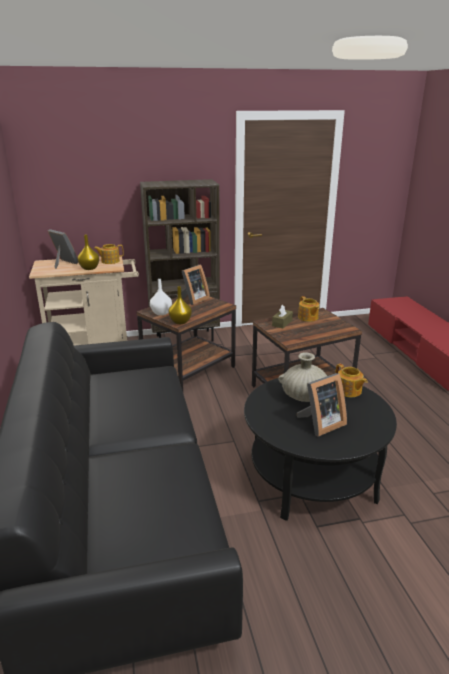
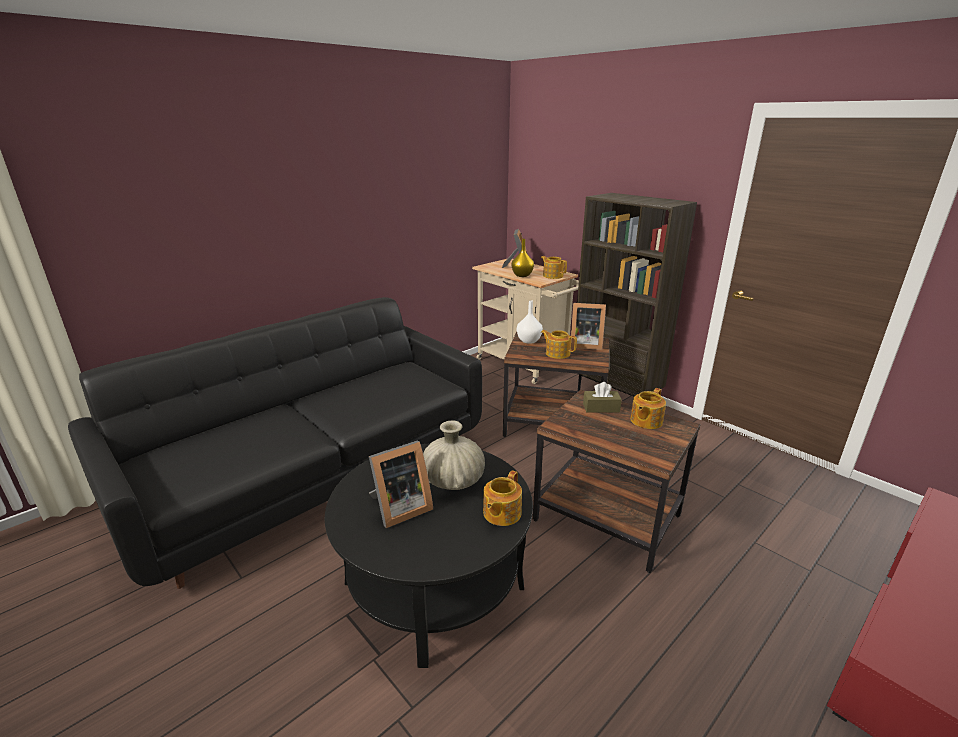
camera: 60 degrees right, 0 degrees up
(180, 322) = (521, 355): yellow vase -> none
(195, 311) = (557, 353): none -> teapot
(320, 424) = (399, 508): picture frame -> picture frame turned 60 degrees counterclockwise

